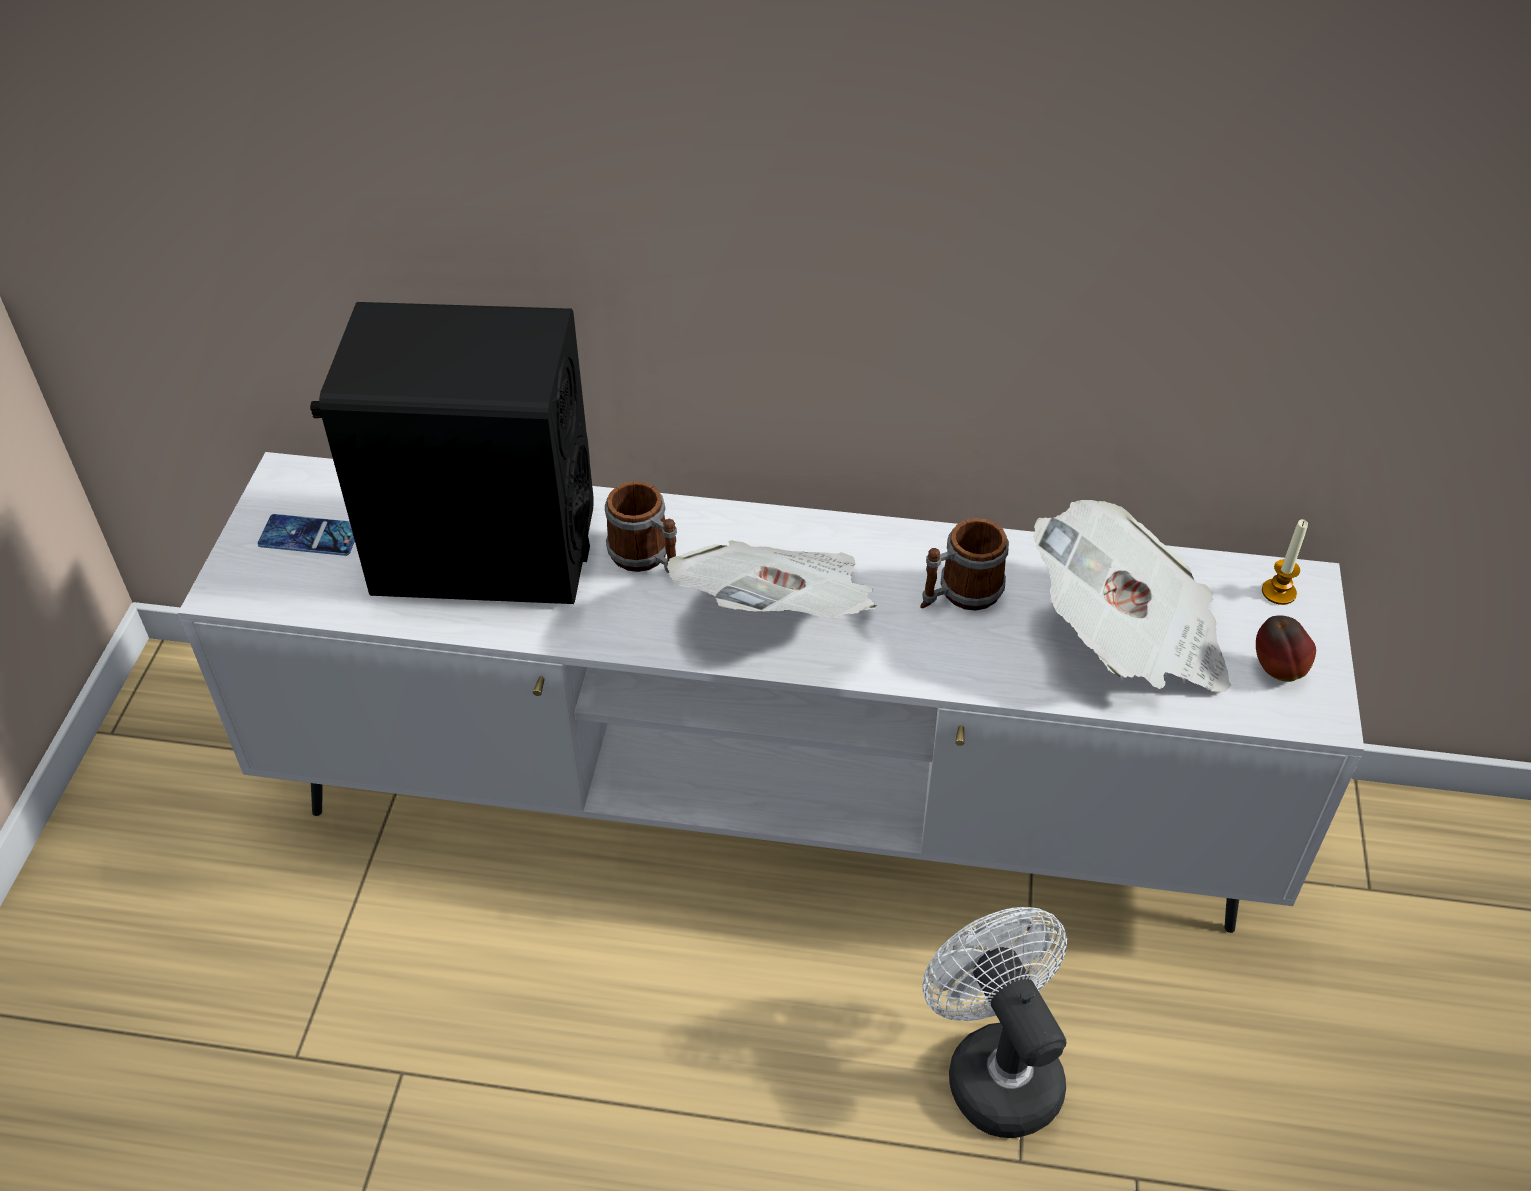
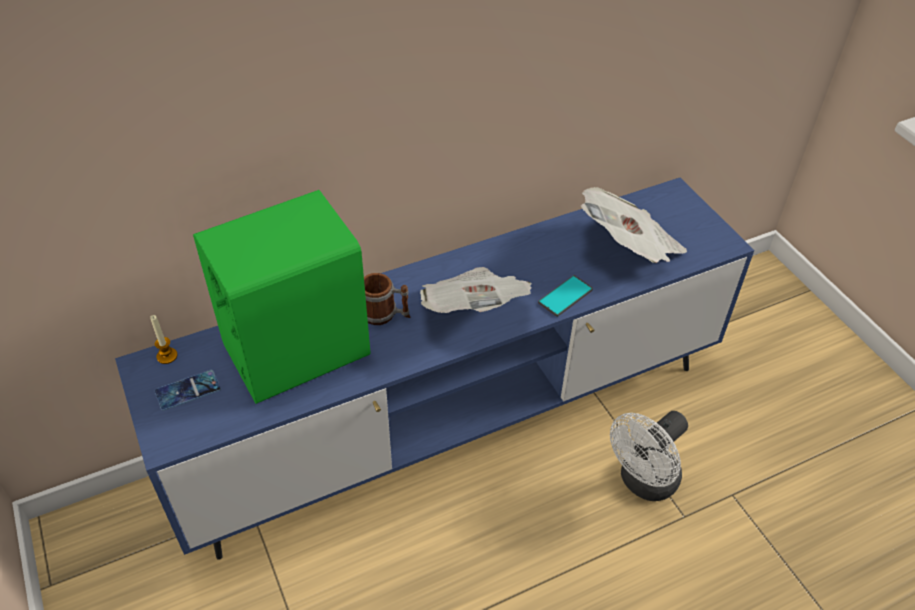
camera: 35 degrees left, 0 degrees up
(483, 550) = (295, 351): black speaker -> green speaker
(766, 809) = (453, 425): white tv stand -> blue tv stand
(944, 663) = (565, 296): none -> phone
(960, 594) = (544, 262): mug -> none
(994, 1066) = (643, 482): white fan -> white fan turned 75 degrees counterclockwise
(1276, 671) = (696, 233): apple -> none
(1278, 592) = (669, 200): candle -> candle (167, 356)

